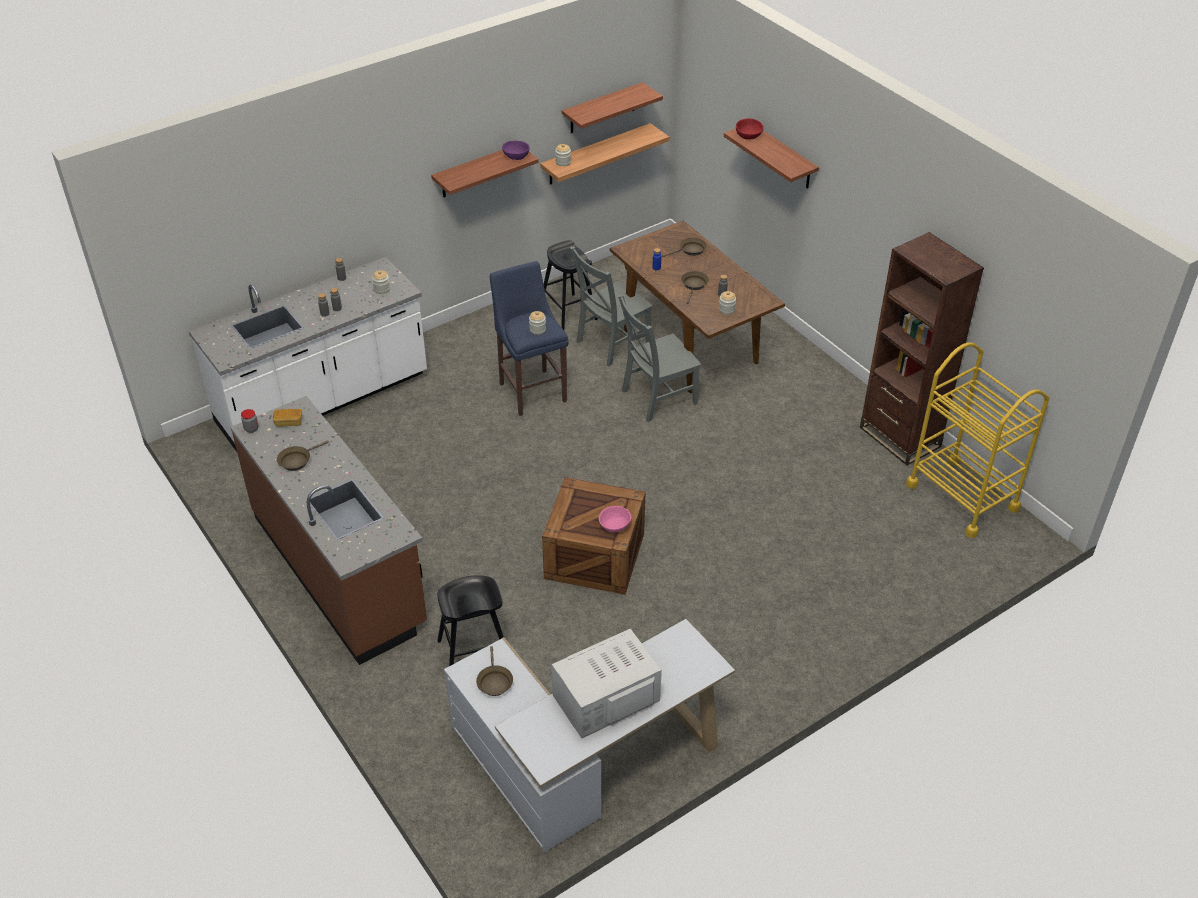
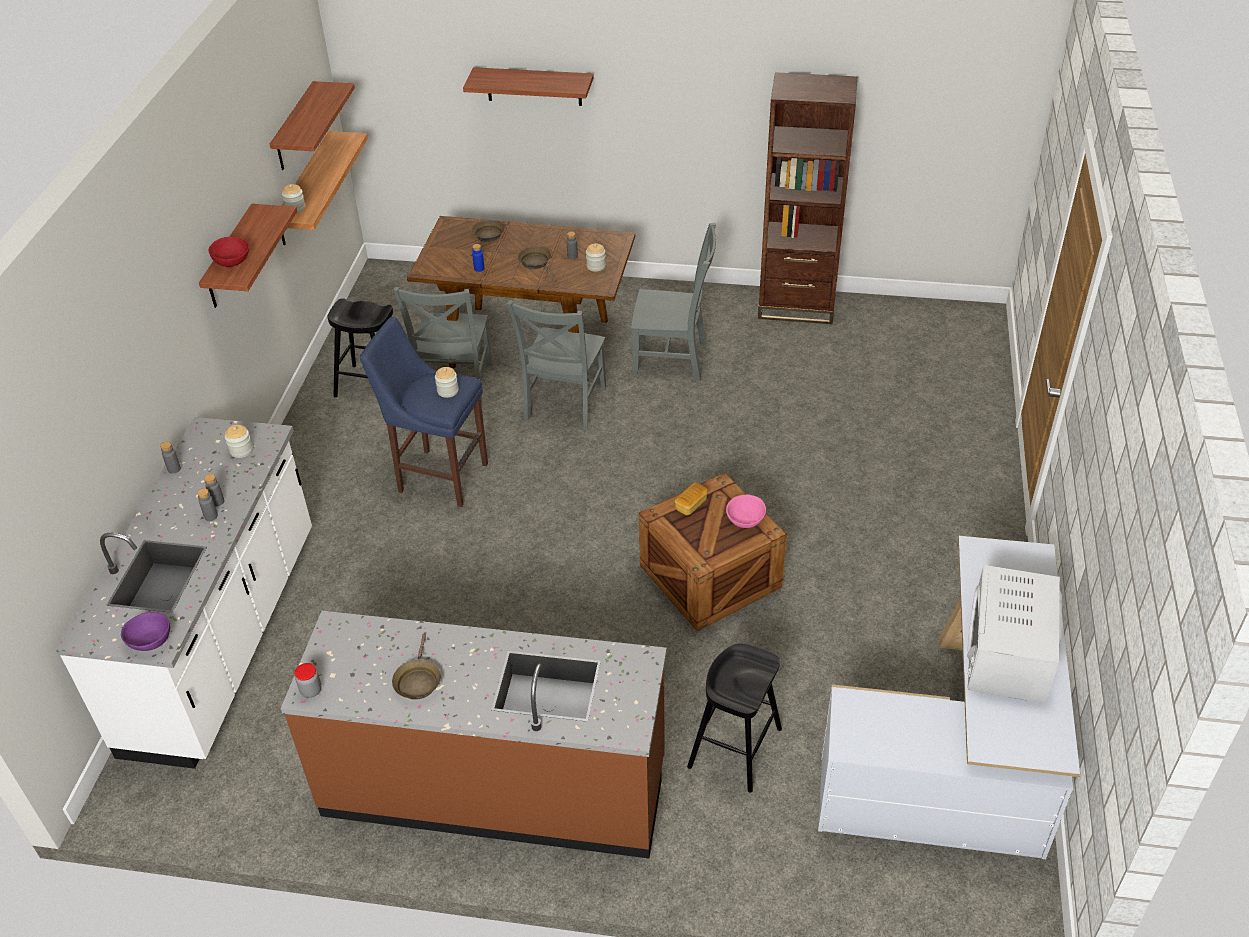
camera: 45 degrees left, 0 degrees up
(289, 422) = (345, 651): bread -> bread (691, 505)
(494, 681) = (886, 729): brown frying pan -> none
(516, 157) = (269, 217): purple bowl -> purple bowl (151, 641)
(748, 136) = (490, 79): red bowl -> red bowl (231, 261)
(763, 416) = (674, 359): none -> grey chair
(962, 497) = (901, 320): yellow cart -> none

